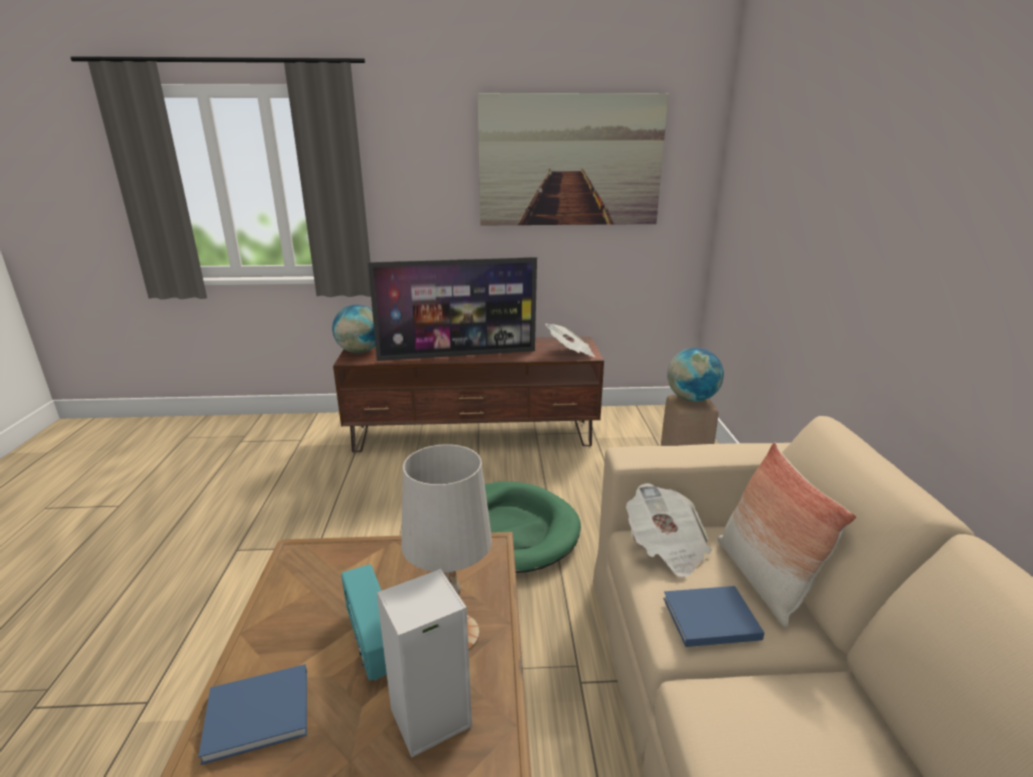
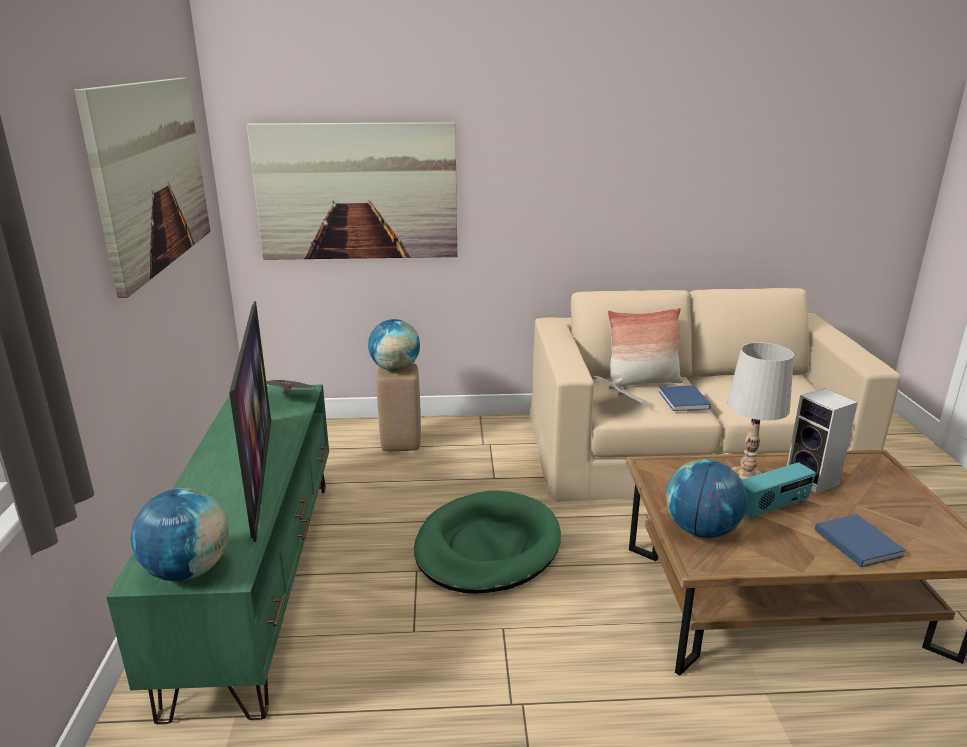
camera: 90 degrees left, 0 degrees up
(348, 566) = (701, 530): none -> globe
(474, 435) = (258, 579): brown tv stand -> green tv stand
(768, 217) = (357, 192): none -> picture

